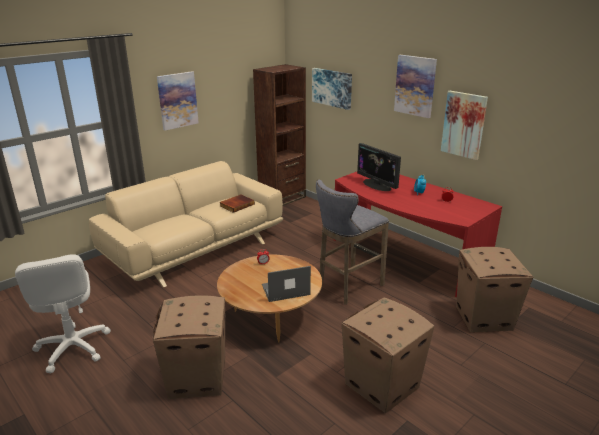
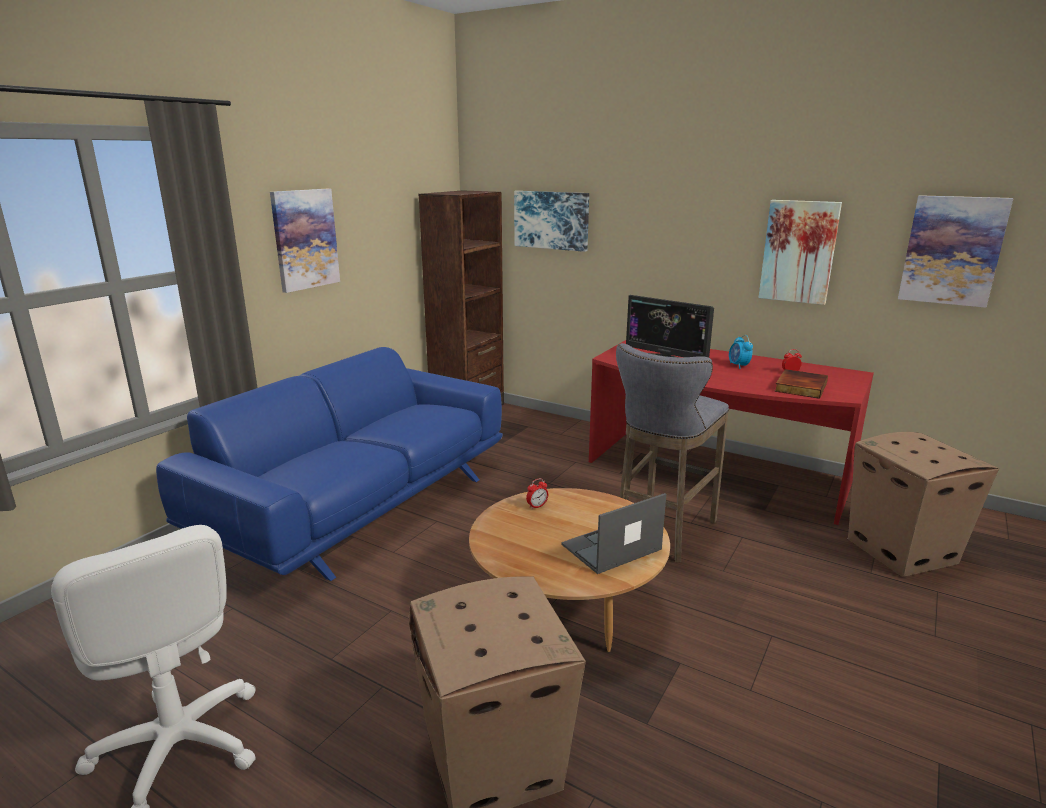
camera: 15 degrees left, 5 degrees down
(195, 248) = (360, 503): beige sofa -> blue sofa
(237, 205) = (432, 415): book -> book (799, 387)
(381, 386) = (844, 702): cardboard box -> none
(415, 86) = (708, 199): picture -> picture (952, 250)

